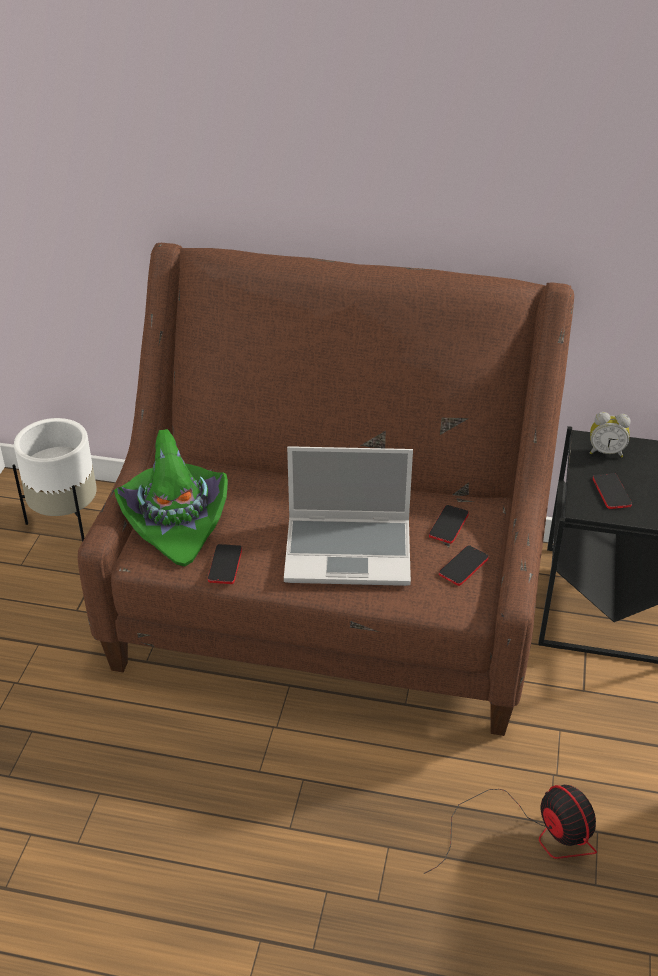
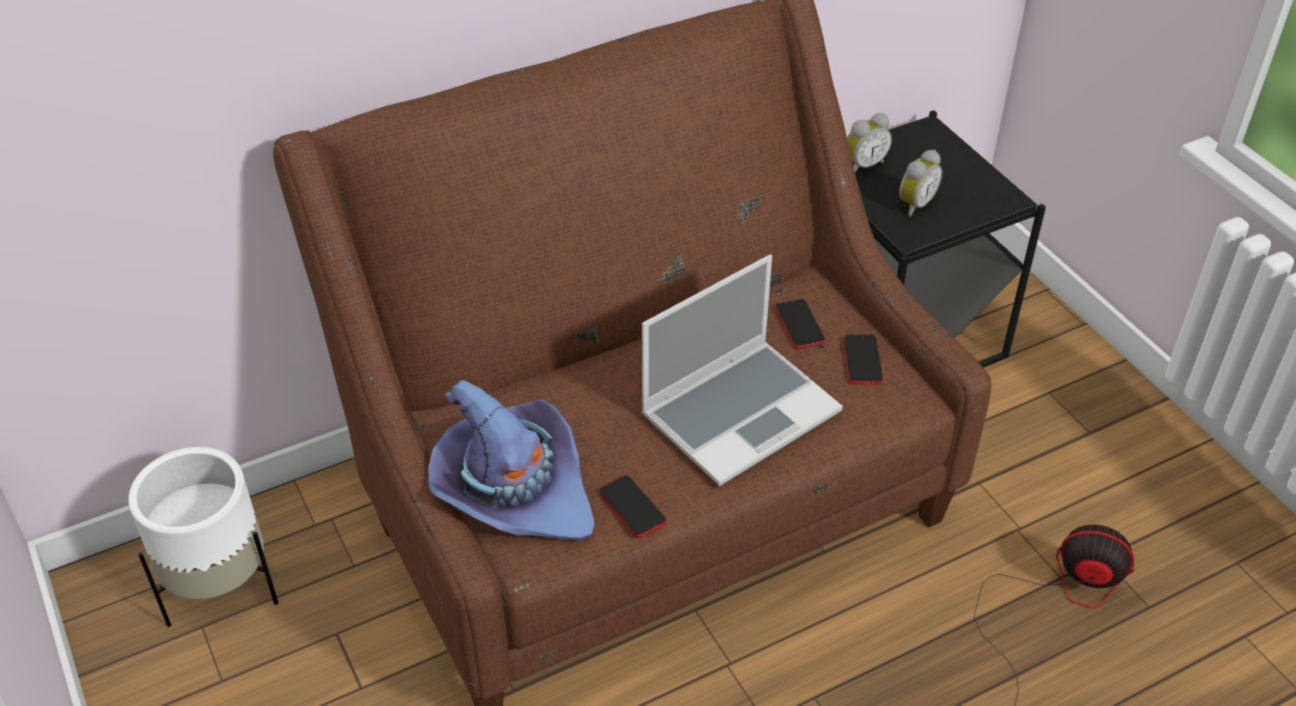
camera: 40 degrees left, 5 degrees up
(176, 519) = (513, 489): green hat -> purple hat
(611, 492) = (914, 204): phone -> alarm clock

